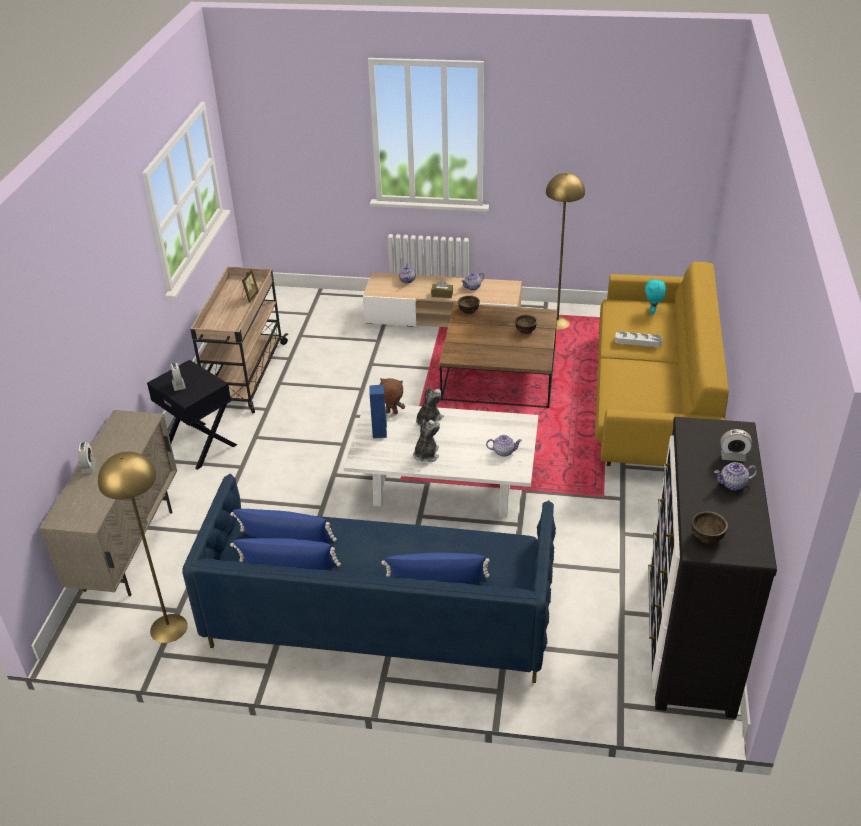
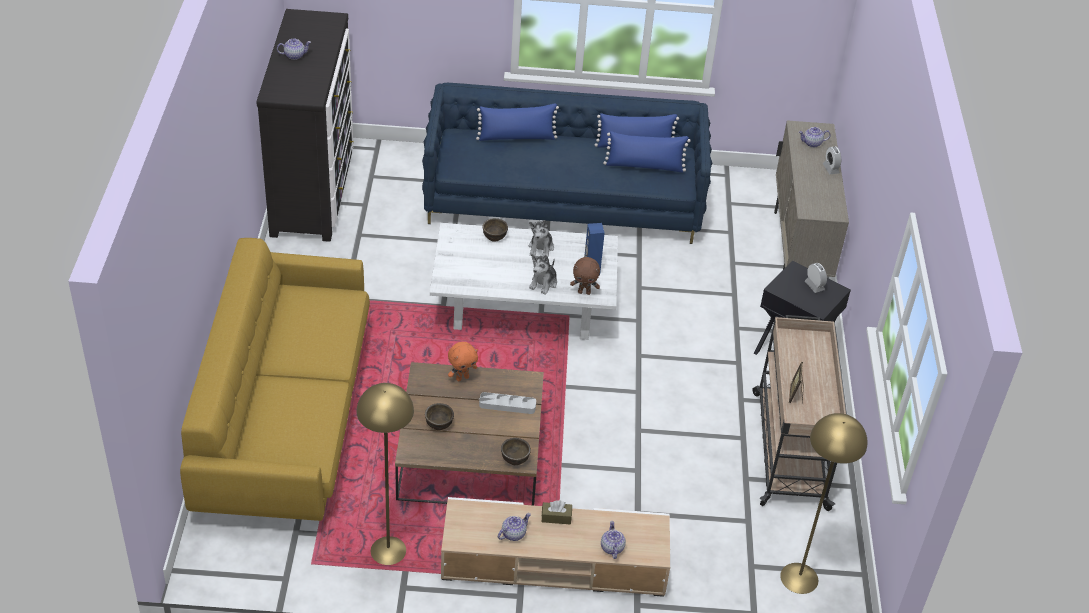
camera: 170 degrees right, 5 degrees up
(168, 628) = (729, 191): yellow floor lamp -> yellow floor lamp (799, 578)
(504, 451) = (465, 251): teapot -> teapot (812, 143)
(507, 359) = (462, 377): none -> orange plush toy
(638, 341) = (300, 391): grey tray -> grey tray (507, 405)
(652, 312) = (268, 444): turquoise plush toy -> none
(707, 536) = (326, 25): brown bowl -> brown bowl (494, 236)
(733, 456) = (286, 74): alarm clock -> none

